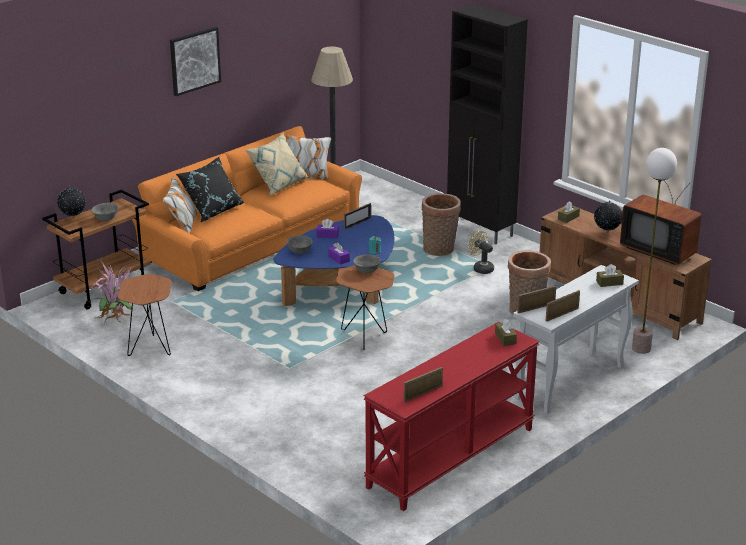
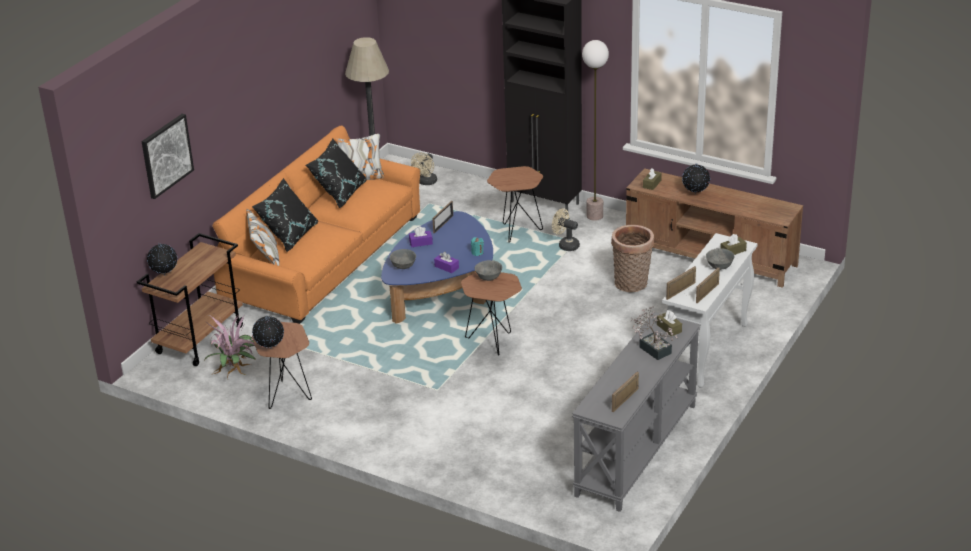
camera: 15 degrees left, 5 degrees up
(105, 218) = (199, 269): grey bowl -> grey bowl (719, 266)
(130, 294) = (270, 348): none -> globe
(194, 60) = (246, 83): picture -> picture (166, 155)
(278, 185) = (339, 193): beige pillow -> black pillow
(380, 197) = (426, 182): none -> beige fan
(440, 250) = (516, 232): basket -> brown side table
(451, 458) = (637, 450): red console table -> grey console table
(478, 353) = (653, 348): none -> potted plant
(641, 348) = (754, 302): floor lamp -> floor lamp (595, 216)
(659, 250) = (753, 205): television -> none

